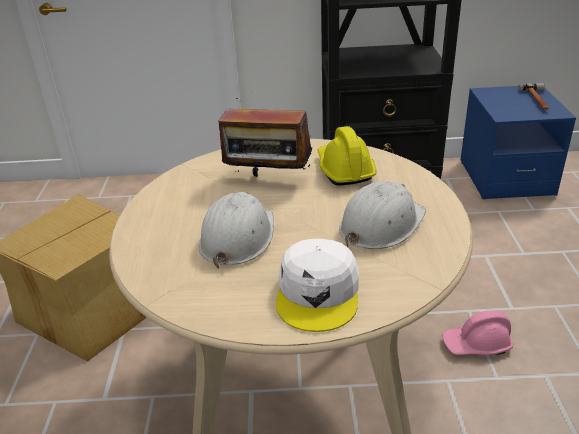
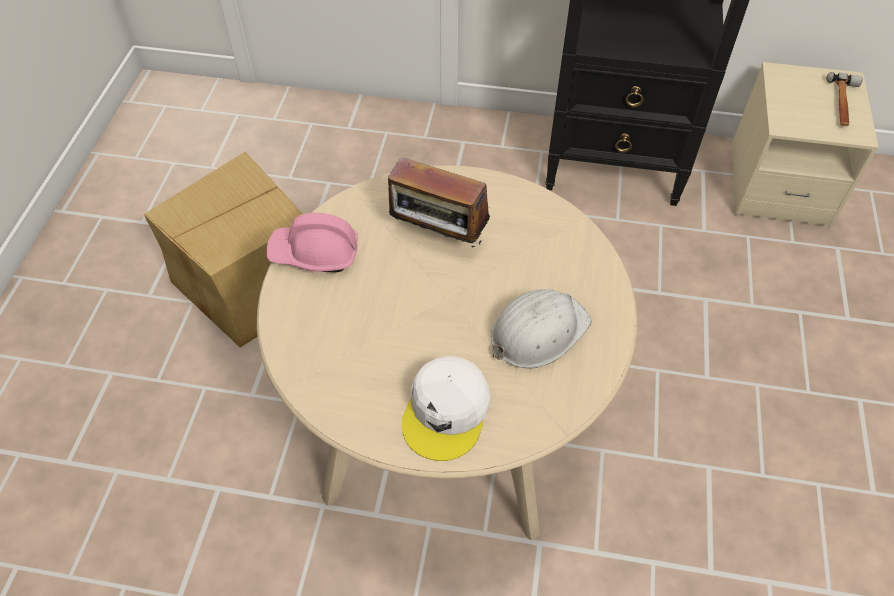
camera: 10 degrees right, 20 degrees up
(237, 237) = (386, 317): white hard hat -> none
(344, 169) = (526, 236): yellow hard hat -> none
(476, 344) = (649, 414): pink hard hat -> pink hard hat (314, 253)
(505, 178) = (779, 184): blue nightstand -> beige nightstand

